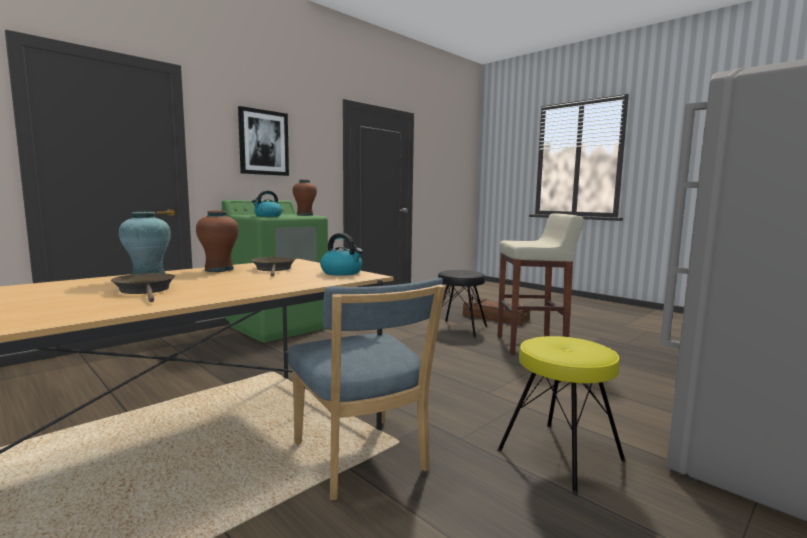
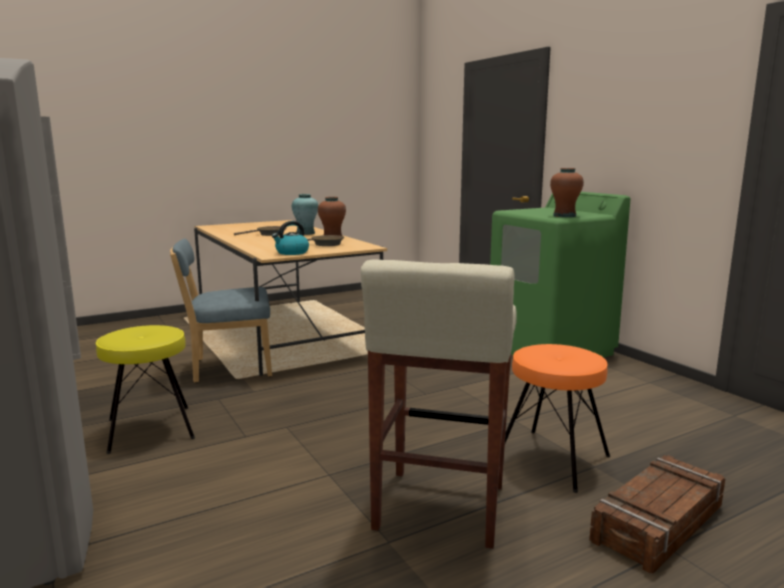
camera: 105 degrees right, 5 degrees up
(263, 142) = (617, 115): picture -> none
(267, 216) = (517, 211): kettle -> none
(460, 329) = (552, 459): black stool -> orange stool

